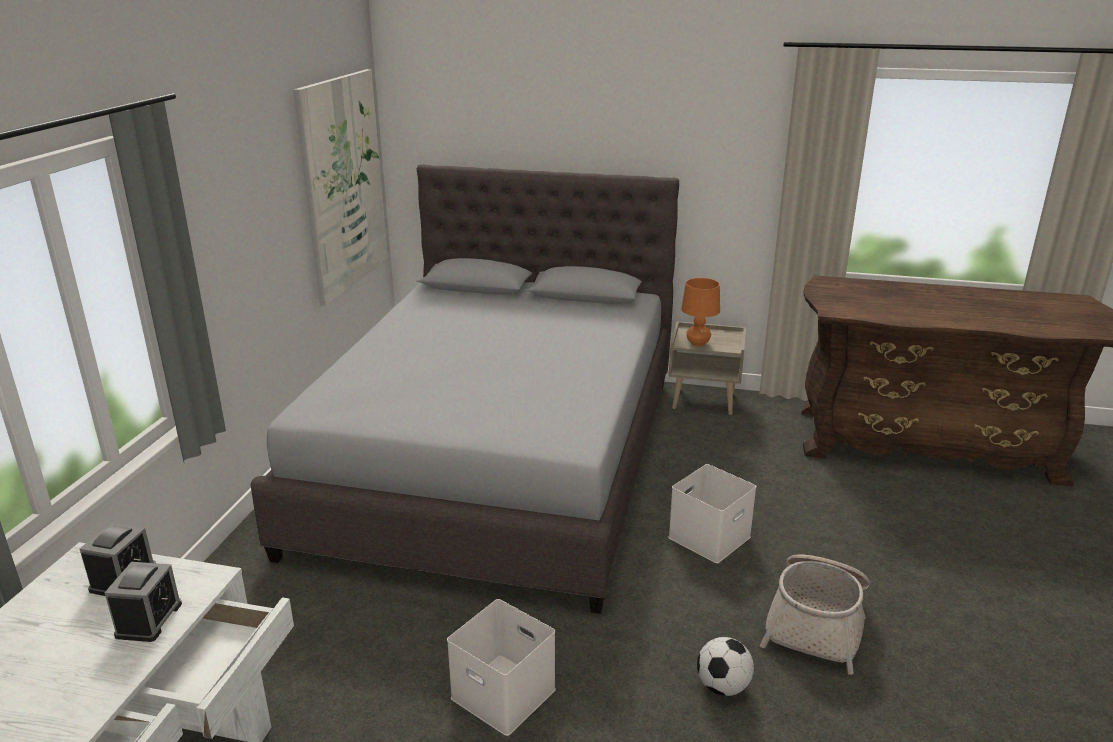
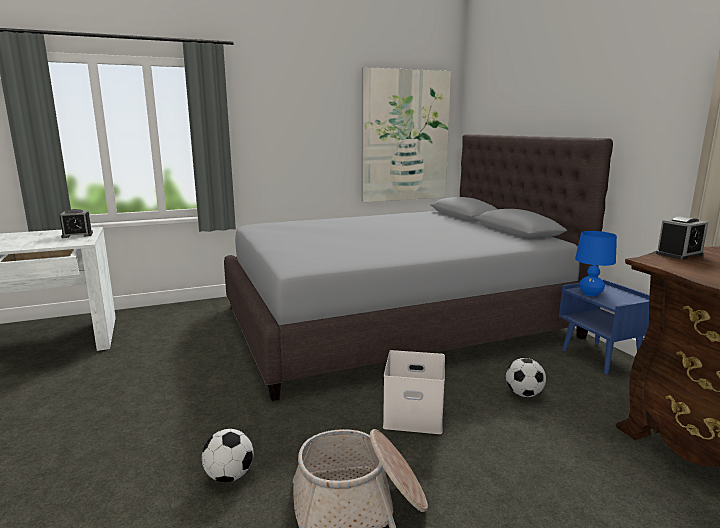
camera: 55 degrees right, 10 degrees down
(149, 620) = (46, 243): alarm clock -> alarm clock (679, 254)
(506, 693) = (168, 395): white storage box -> none
(698, 343) = (590, 294): orange table lamp -> blue table lamp
(704, 400) = (602, 358): beige nightstand -> blue nightstand
(726, 466) = (524, 394): none -> football

